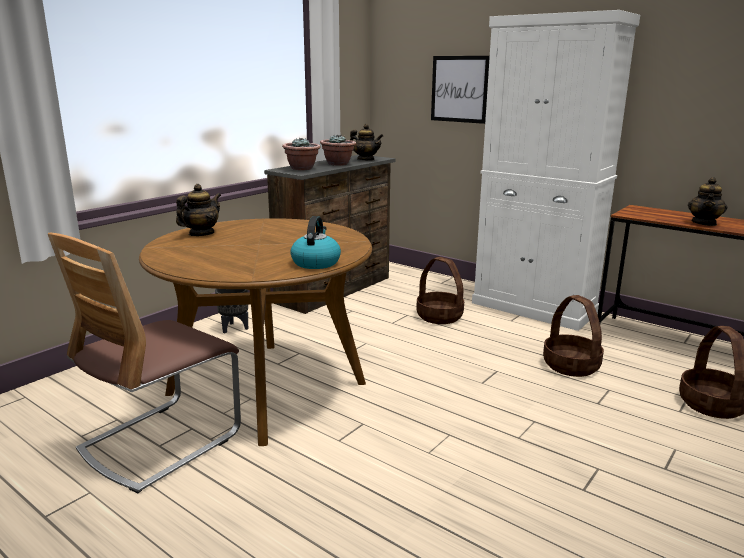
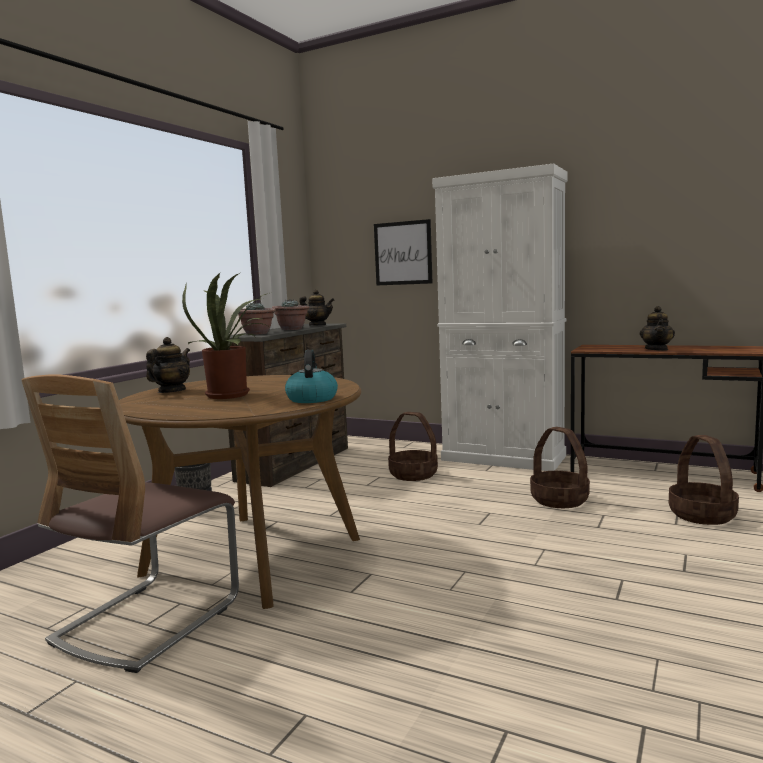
camera: 10 degrees left, 10 degrees down
(250, 246) = (232, 395): none -> potted plant

